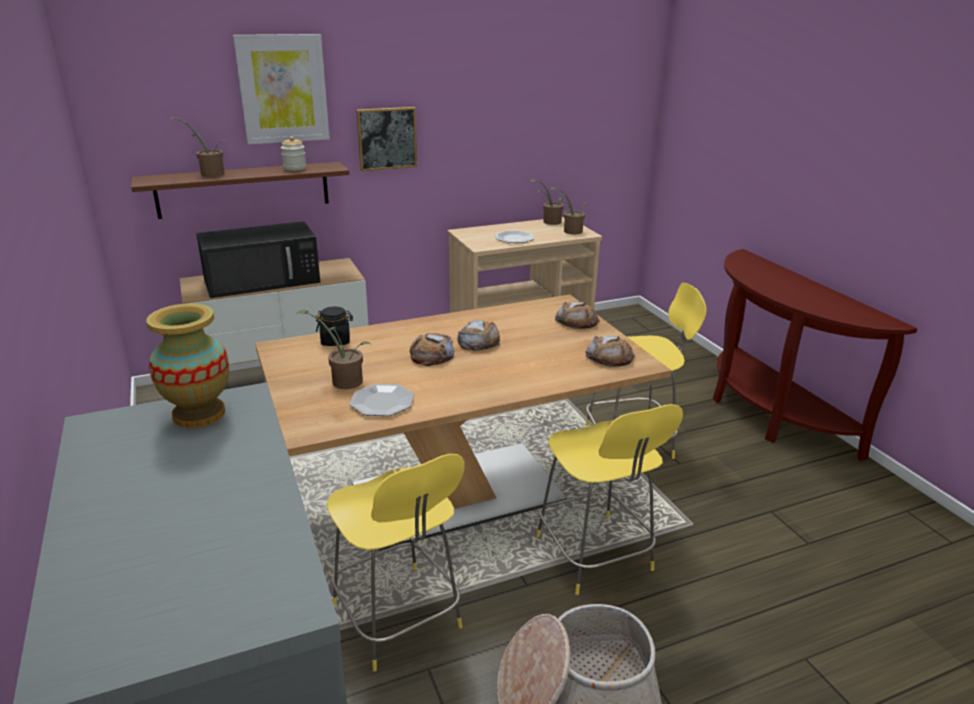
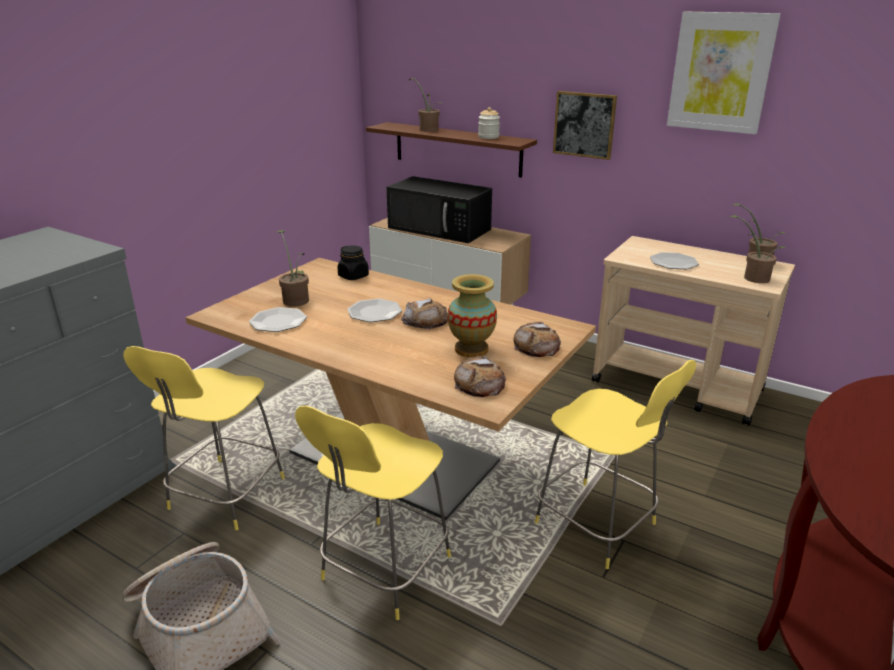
camera: 55 degrees right, 0 degrees up
(199, 414) = (66, 247): vase -> vase (471, 349)
(283, 89) = (498, 63): picture -> picture (720, 72)
(431, 355) = (374, 312): bread -> plate

